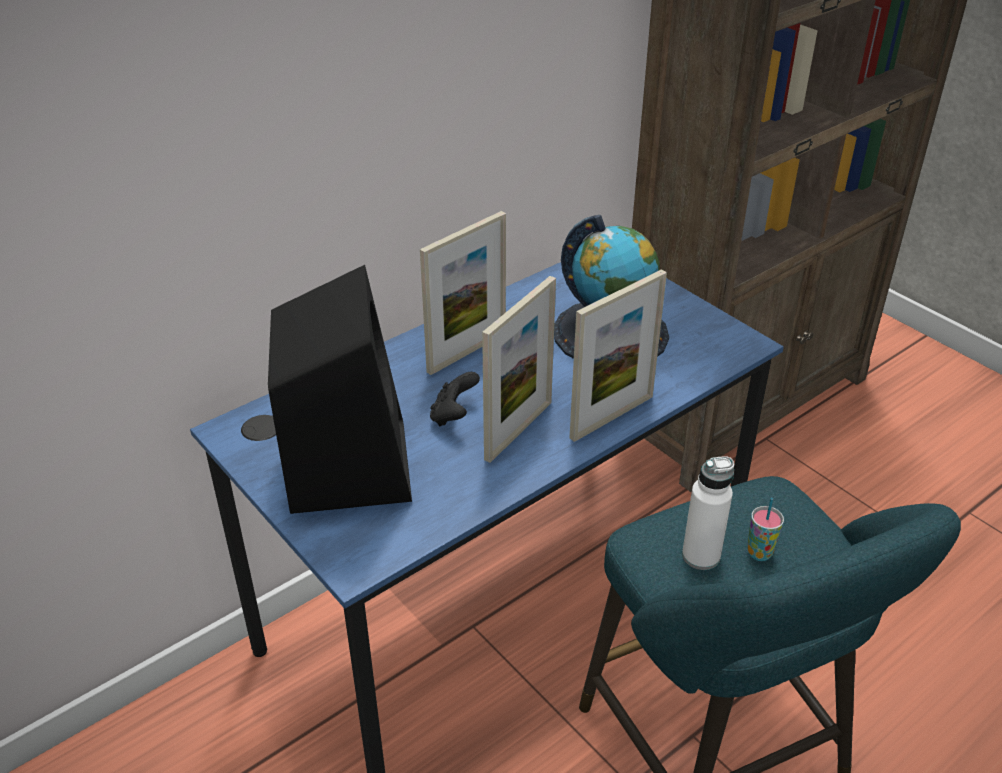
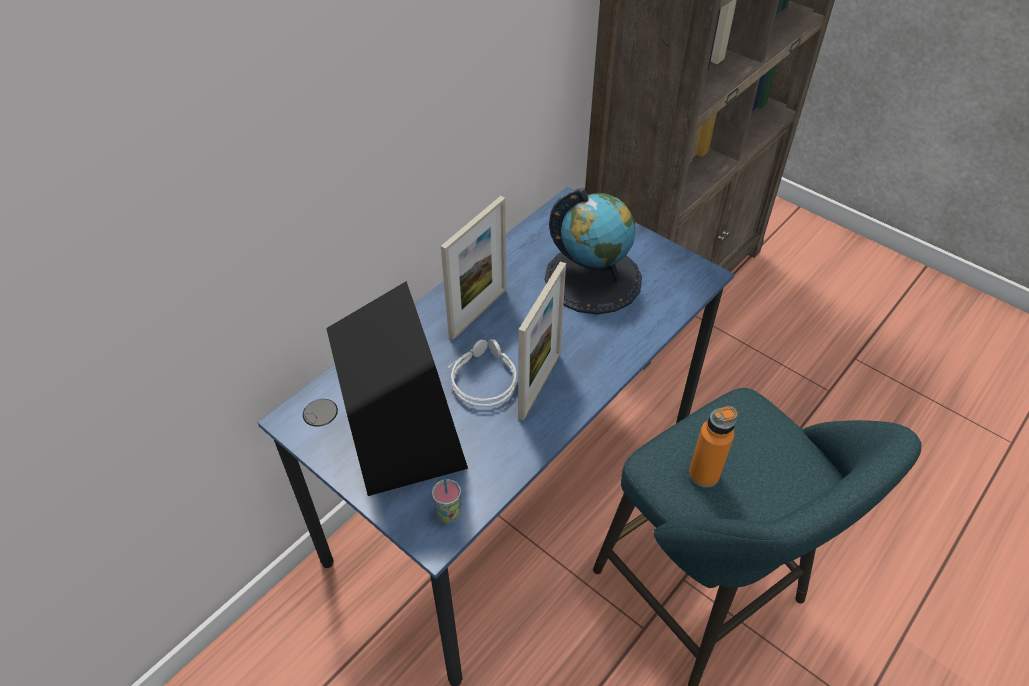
camera: 10 degrees left, 10 degrees up
(453, 415) = (482, 377): black game controller -> grey headphones
(612, 417) = (612, 361): picture frame -> none
(701, 556) = (704, 474): white bottle -> orange bottle
(759, 553) = (748, 465): cup -> cup (449, 515)

